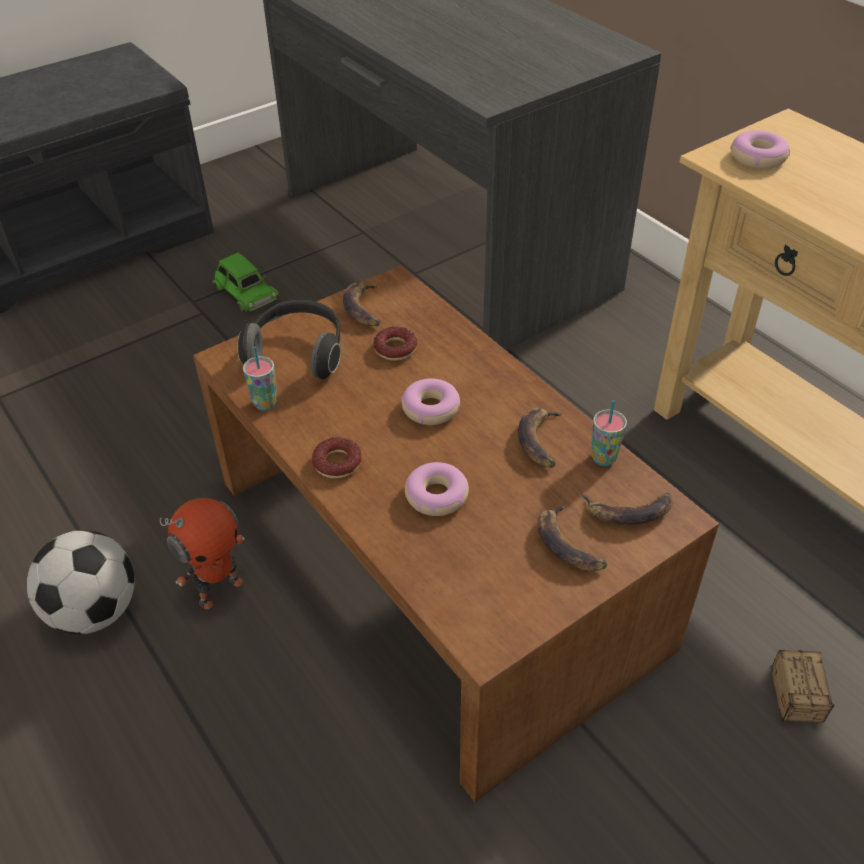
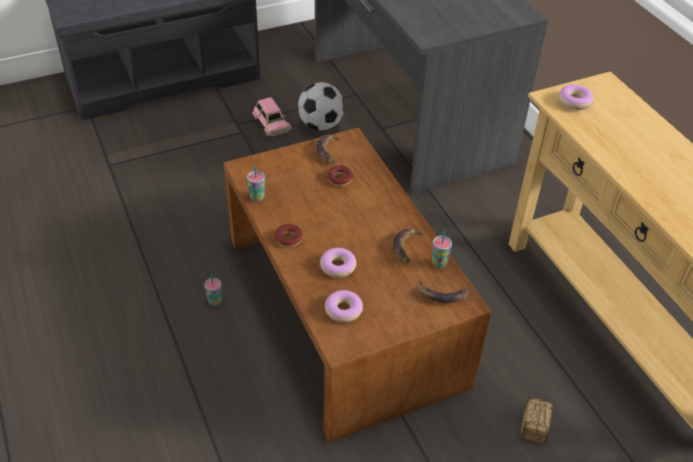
camera: 10 degrees right, 0 degrees up
(94, 611) = (142, 299): football -> football (320, 125)
(219, 589) = (215, 301): toy robot -> cup
(245, 292) = (271, 123): green toy car -> pink toy car
(298, 353) = (283, 171): headphones -> none
(430, 408) = (349, 217): donut -> donut (343, 310)
(568, 544) = (402, 306): banana -> none

